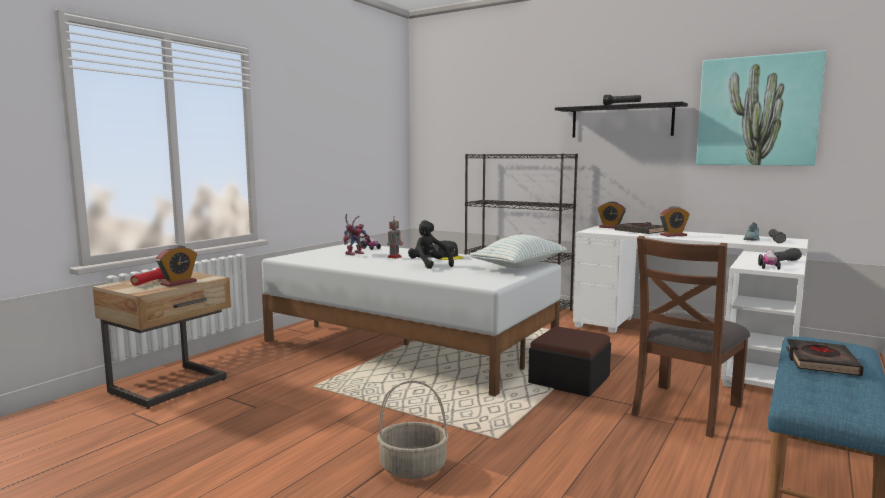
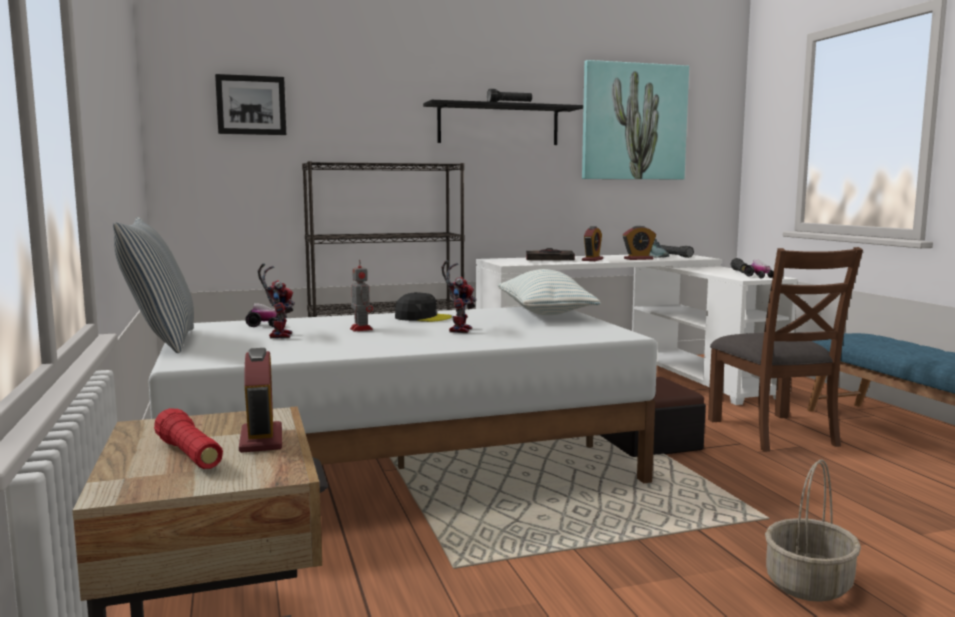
camera: 50 degrees left, 0 degrees up
(311, 249) = (161, 342): none -> pillow
(429, 265) = (458, 330): black plush toy -> toy robot
(460, 118) = (251, 105): none -> picture
(610, 227) = (501, 259): alarm clock -> alarm clock (638, 259)
(821, 362) = (903, 348): black book -> none

